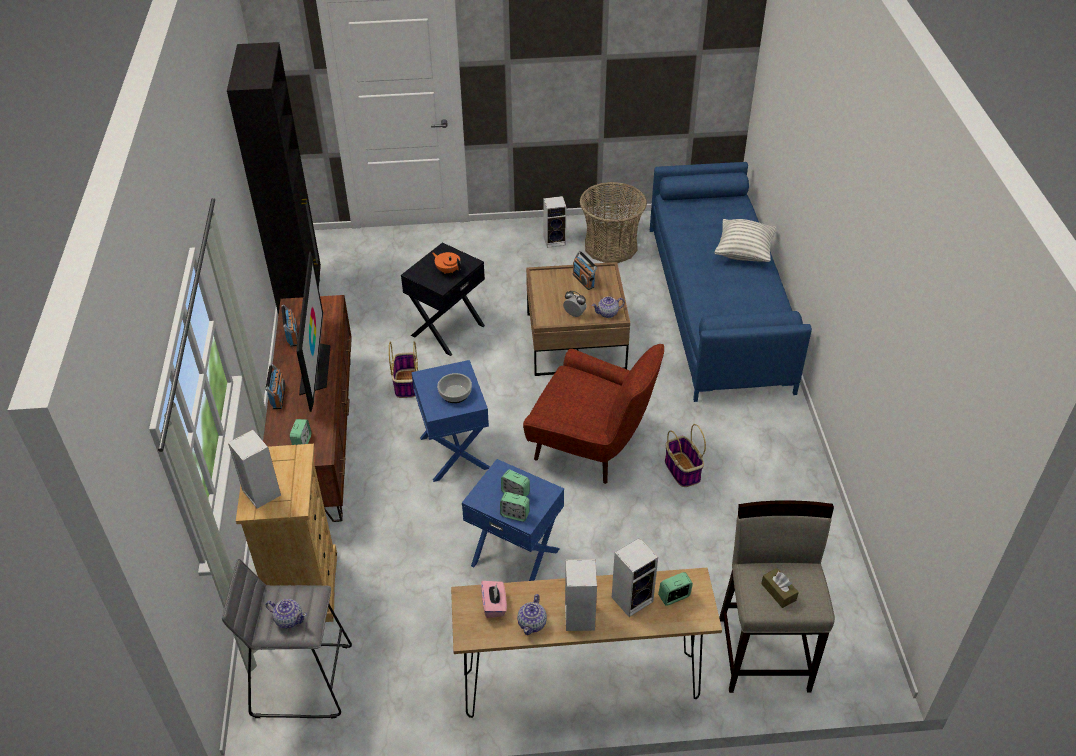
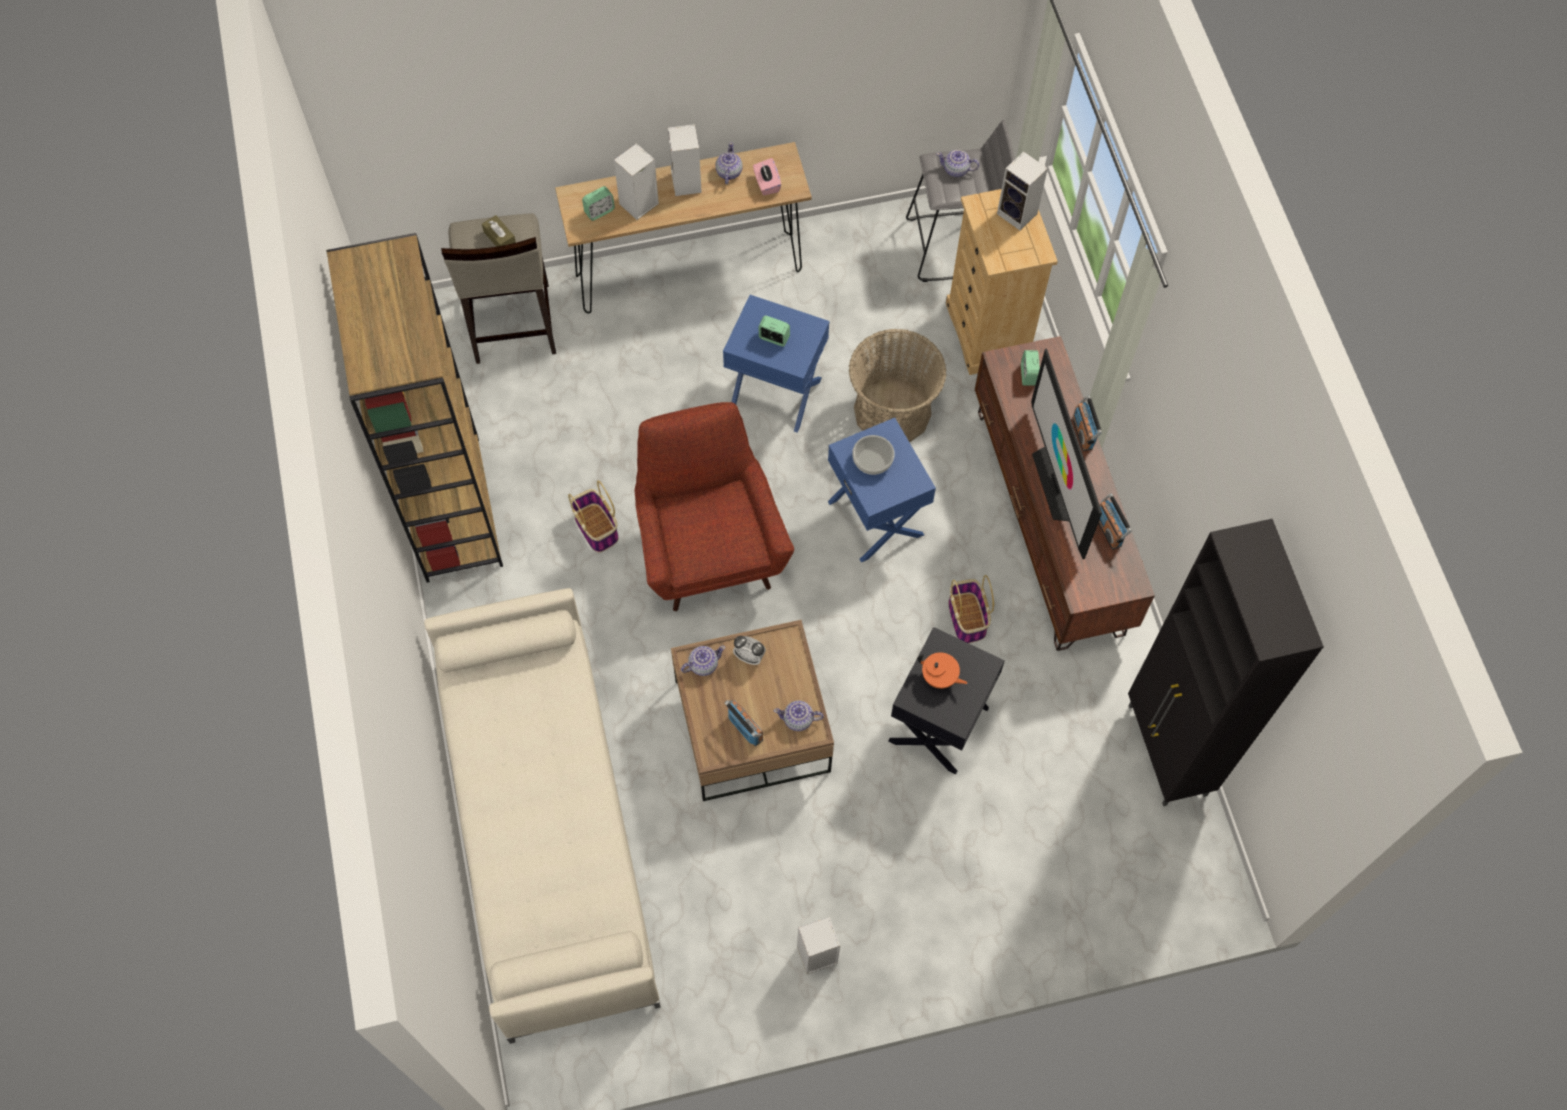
camera: 170 degrees right, 20 degrees up
(515, 514) = (769, 313): alarm clock -> none
(547, 281) = (798, 720): none -> teapot
(592, 446) = (709, 549): red armchair -> red armchair turned 60 degrees clockwise
(611, 246) = (722, 953): basket -> basket (892, 411)
(718, 306) = (547, 828): blue sofa -> beige sofa
(744, 252) = (506, 819): pillow -> none
(805, 498) = (452, 508): none -> brown bookcase

